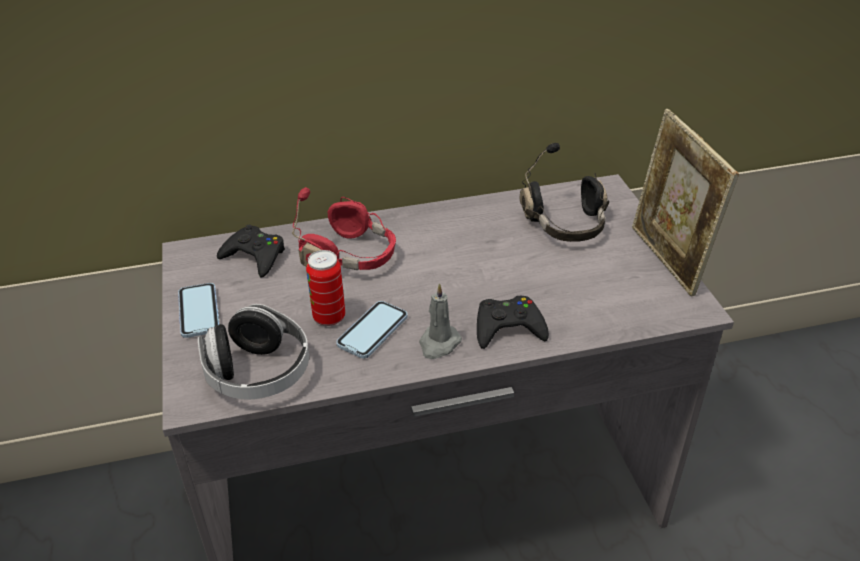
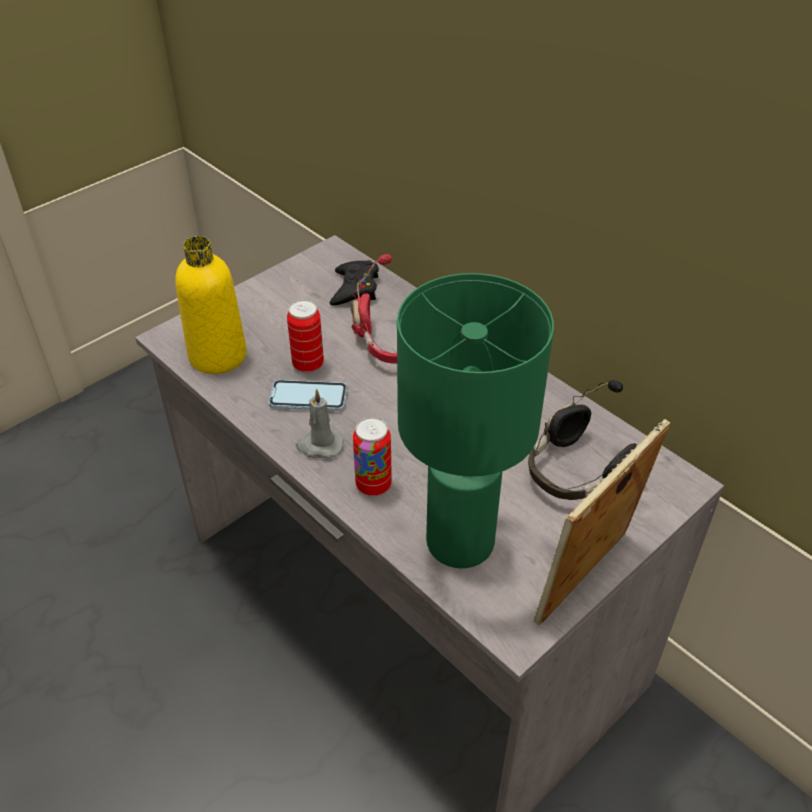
camera: 60 degrees right, 5 degrees up
(199, 312) = (266, 293): phone -> none
(258, 373) = (218, 356): headphones -> yellow bottle
(508, 328) = (373, 485): black game controller -> can
(597, 304) = (458, 542): none -> green table lamp

